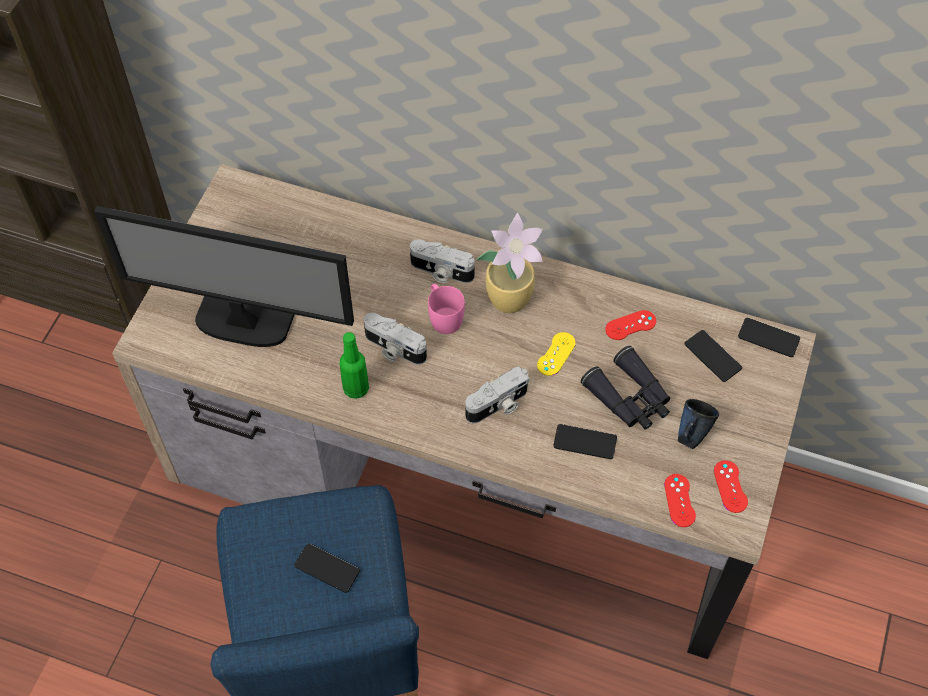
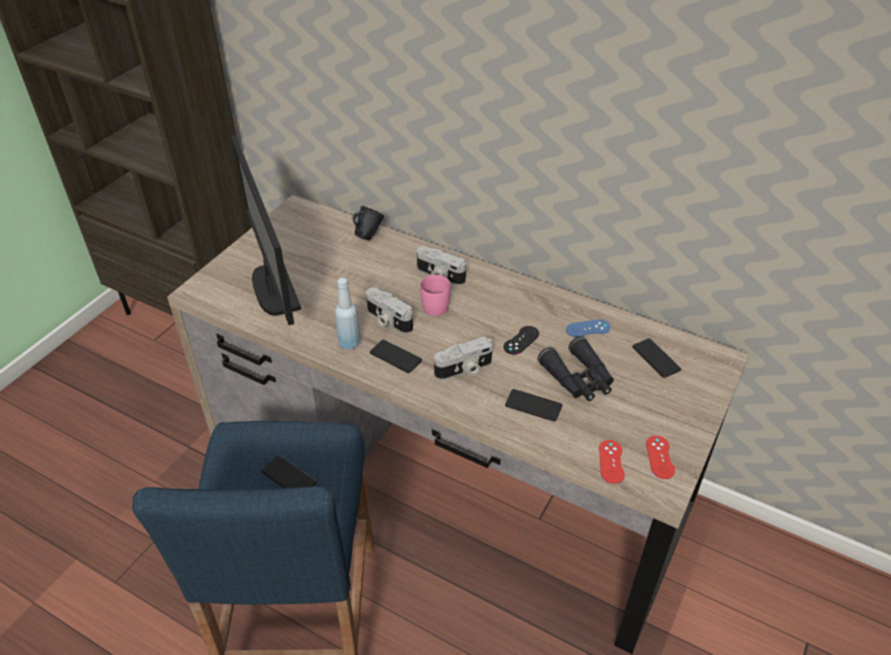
camera: 10 degrees right, 15 degrees down
(243, 324) = (274, 290): monitor -> monitor turned 45 degrees clockwise
(356, 389) = (349, 343): green bottle -> blue bottle
(511, 298) = (492, 299): potted plant -> none
(556, 354) = (521, 340): yellow game controller -> black game controller
(630, 325) = (588, 328): red game controller -> blue game controller
(691, 434) = (629, 412): blue mug -> blue mug (368, 236)
(768, 338) = (707, 351): phone -> phone (395, 357)

